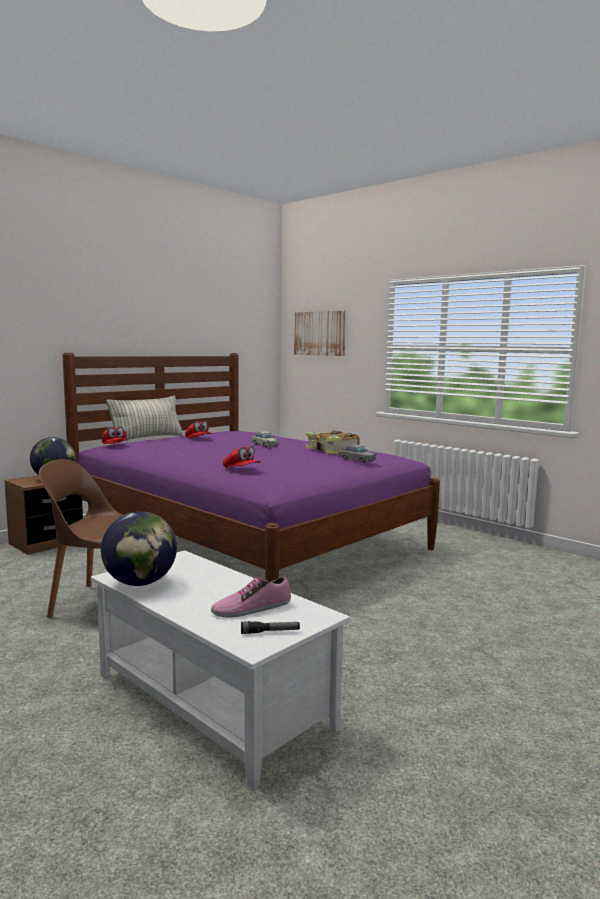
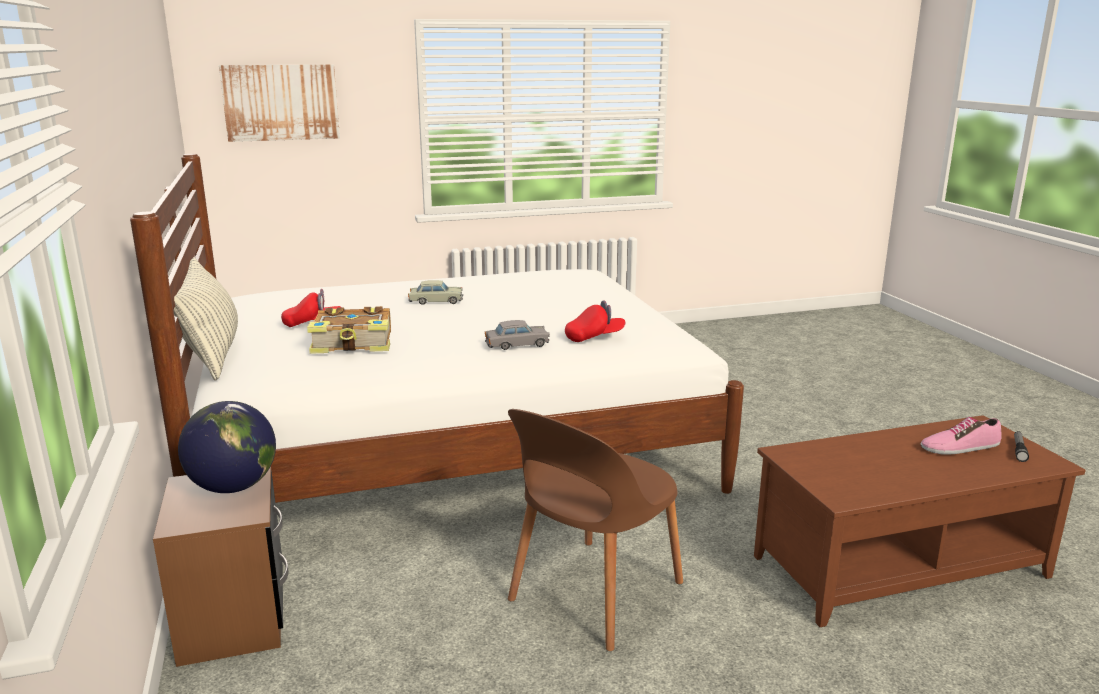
camera: 60 degrees left, 10 degrees up
(114, 445) = (266, 380): red cap -> none
(140, 583) = (871, 487): globe -> none
(214, 700) = (898, 565): white coffee table -> brown coffee table
(247, 540) = (451, 448): purple bed -> white bed
(251, 608) = (959, 447): shoe -> shoe turned 75 degrees clockwise
(332, 450) = (521, 282): book -> book (354, 343)
(357, 460) = (592, 285): grey toy car -> grey toy car (517, 344)

